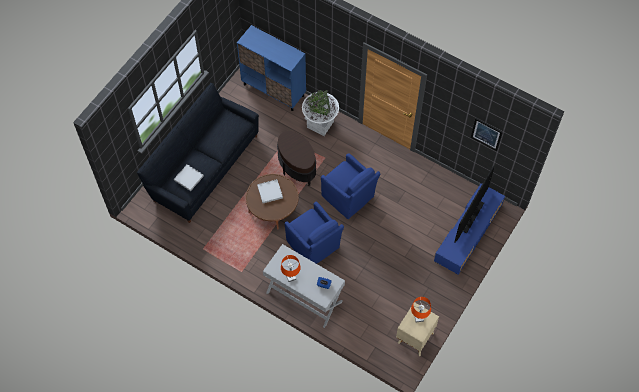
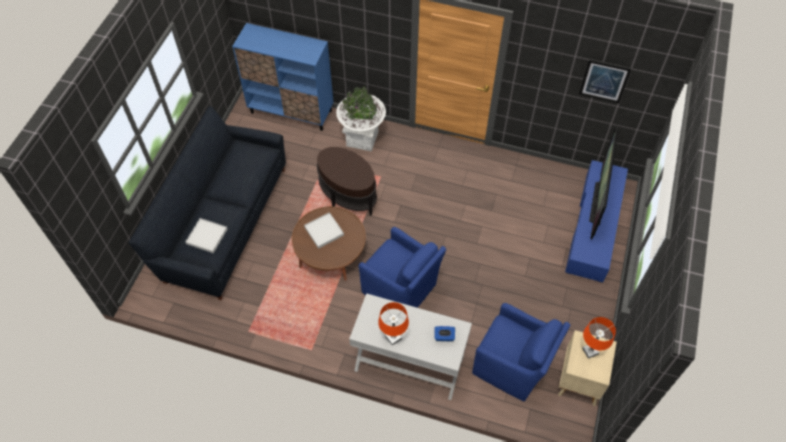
camera: 15 degrees left, 5 degrees down
(348, 197) = (427, 218): blue armchair -> blue armchair (512, 366)

